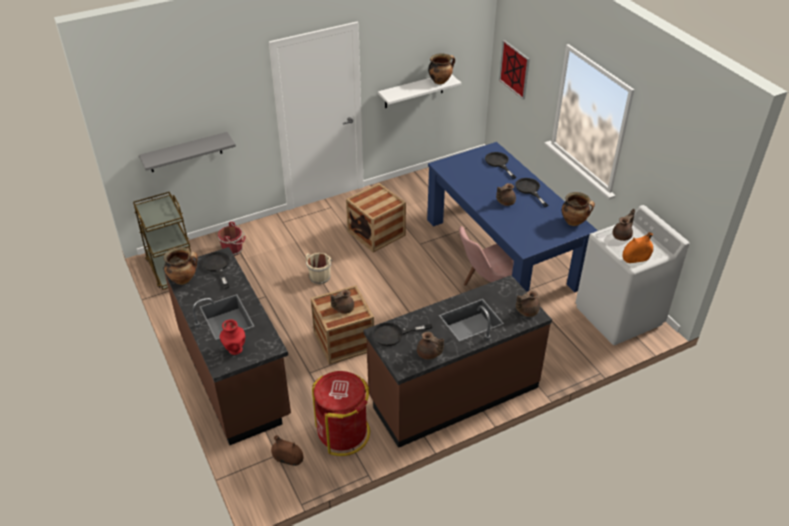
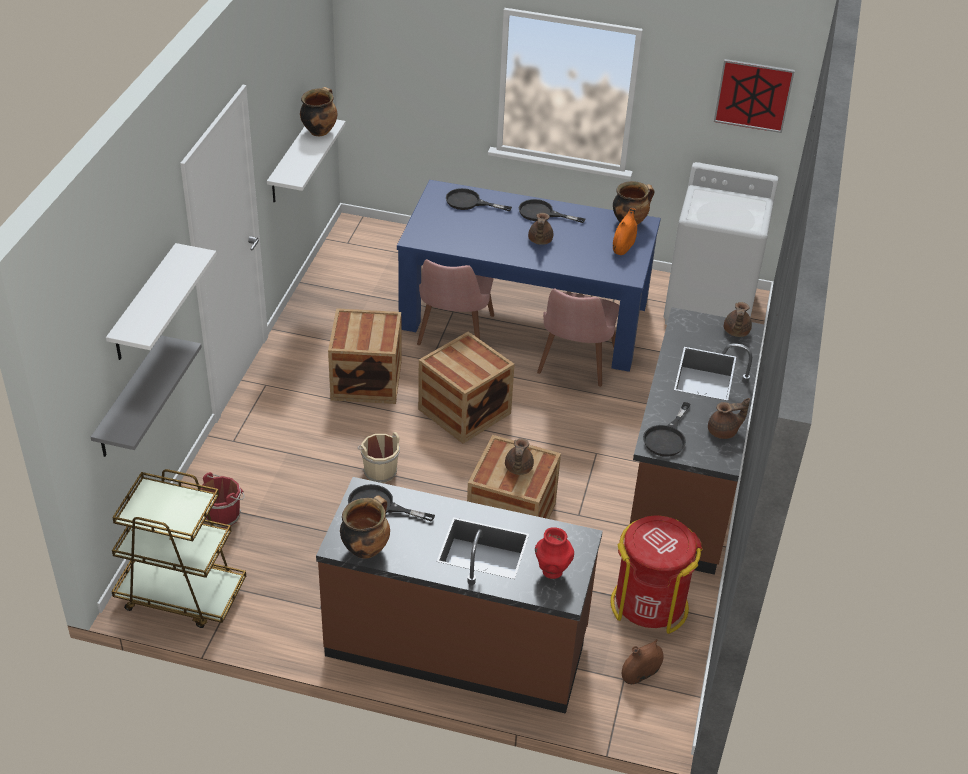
camera: 50 degrees left, 0 degrees up
(210, 106) = (144, 304): none -> white shelf
(399, 277) = (464, 411): none -> crate
(448, 239) = (453, 336): none -> pink chair
(514, 69) = (395, 74): picture -> picture (753, 95)
(622, 235) = (709, 205): brown teapot -> none
(635, 259) = (750, 221): orange vase -> orange vase (623, 247)

